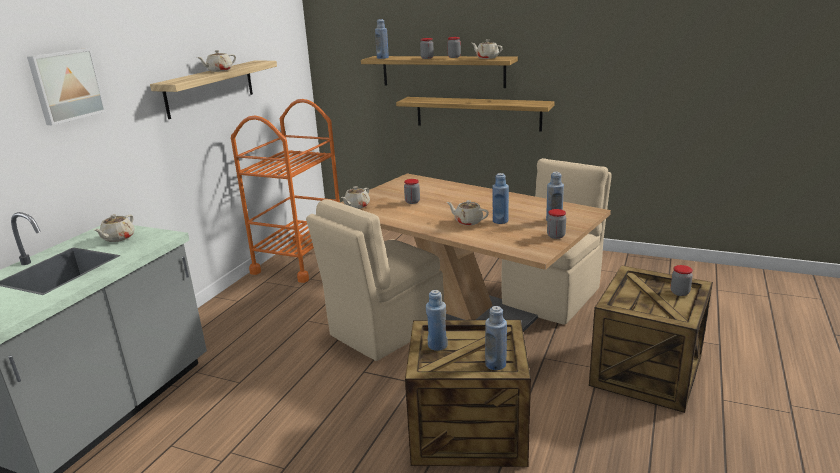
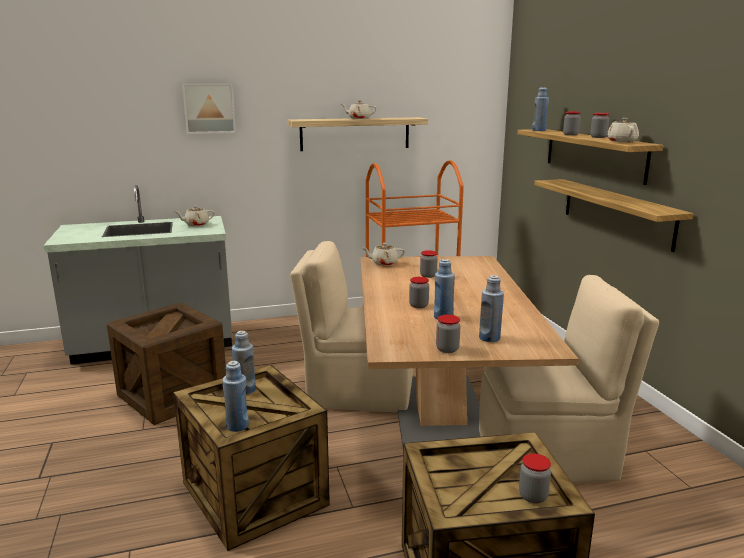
camera: 50 degrees right, 5 degrees down
(244, 430) = (172, 396): none -> crate
(468, 221) = (418, 305): beige teapot -> jar

